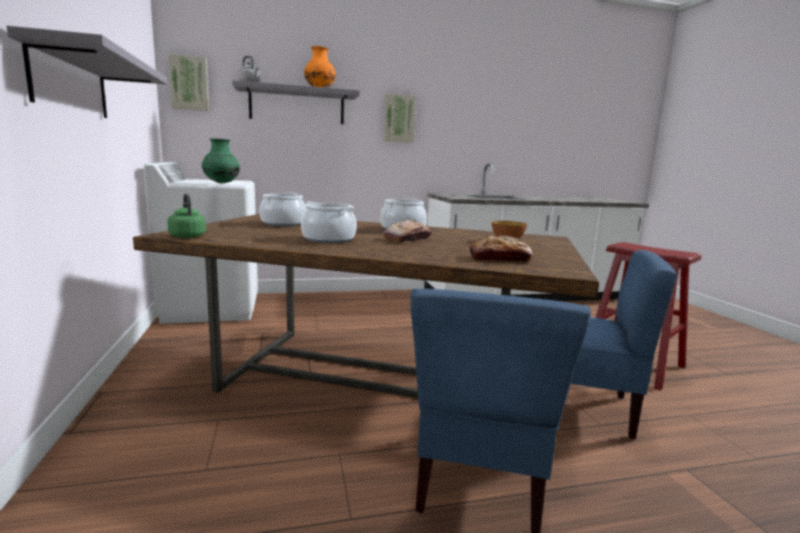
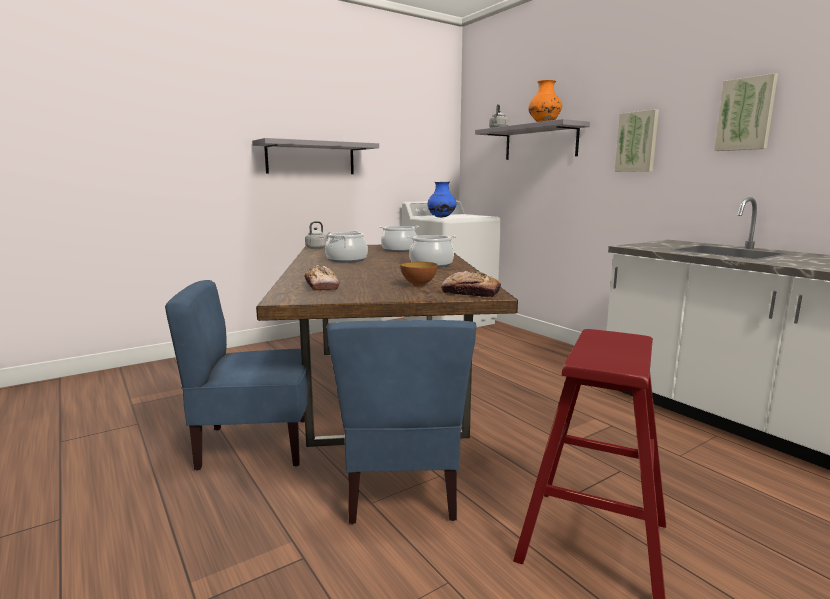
camera: 70 degrees right, 0 degrees up
(187, 236) = (317, 248): green kettle -> grey kettle
(189, 83) = (475, 135): picture -> picture (746, 114)
(221, 183) = (441, 217): green vase -> blue vase
(407, 239) = (380, 268): bread -> bread (470, 293)

